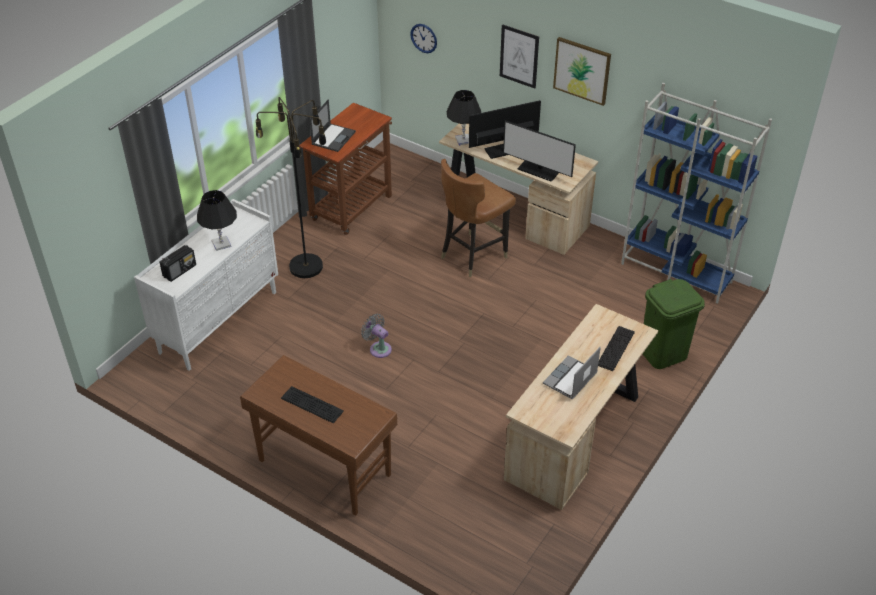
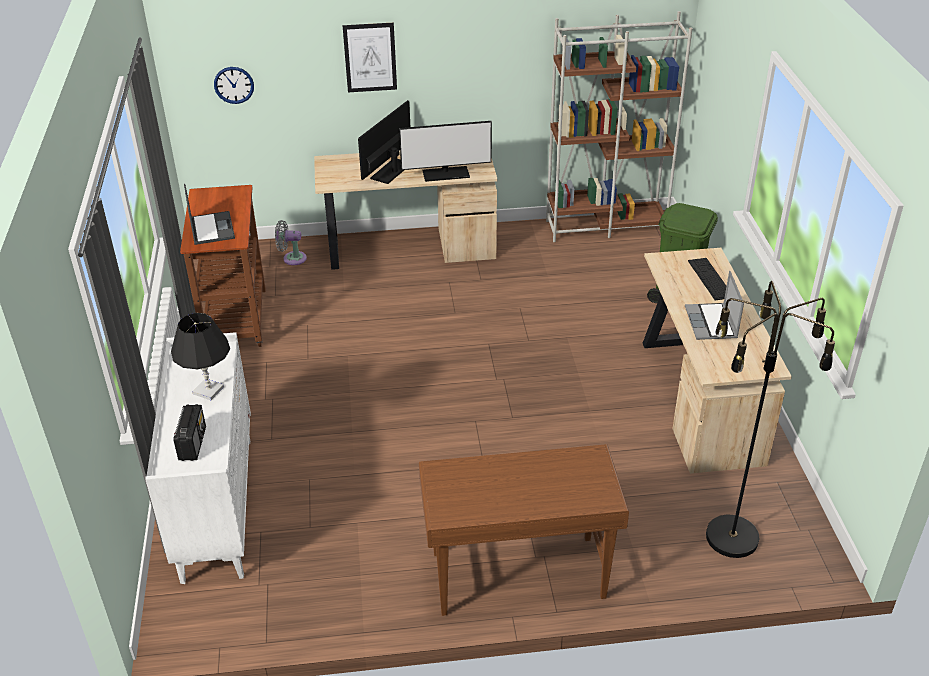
camera: 40 degrees left, 5 degrees down
(307, 266) = (254, 398): floor lamp -> floor lamp (732, 536)
(312, 404) = (516, 489): keyboard -> none
(378, 348) = (428, 431): grey fan -> grey fan (292, 258)
(463, 140) = (339, 180): black table lamp -> none
(473, 255) = (414, 300): brown chair -> none
(582, 70) = (453, 43): picture -> none
(676, 273) = (606, 227): blue bookcase -> brown bookcase

